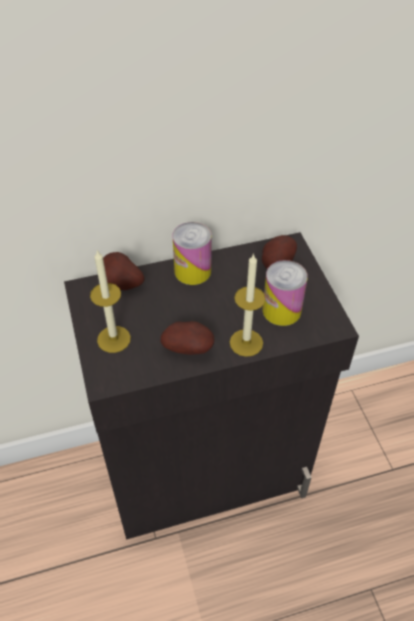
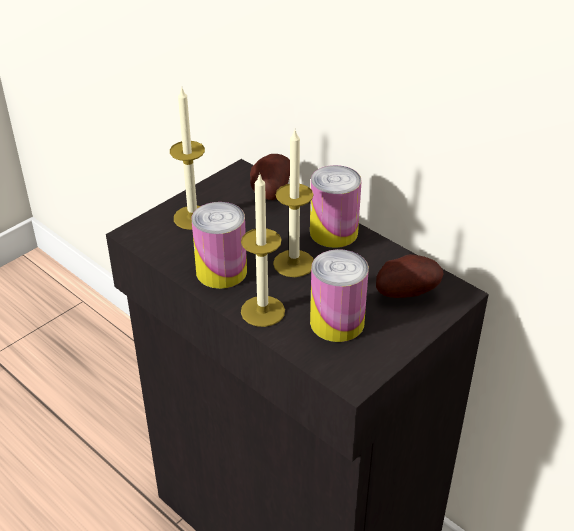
camera: 60 degrees right, 10 degrees down
(189, 348) = (221, 271): potato -> can
(209, 305) = (294, 263): none -> candle

